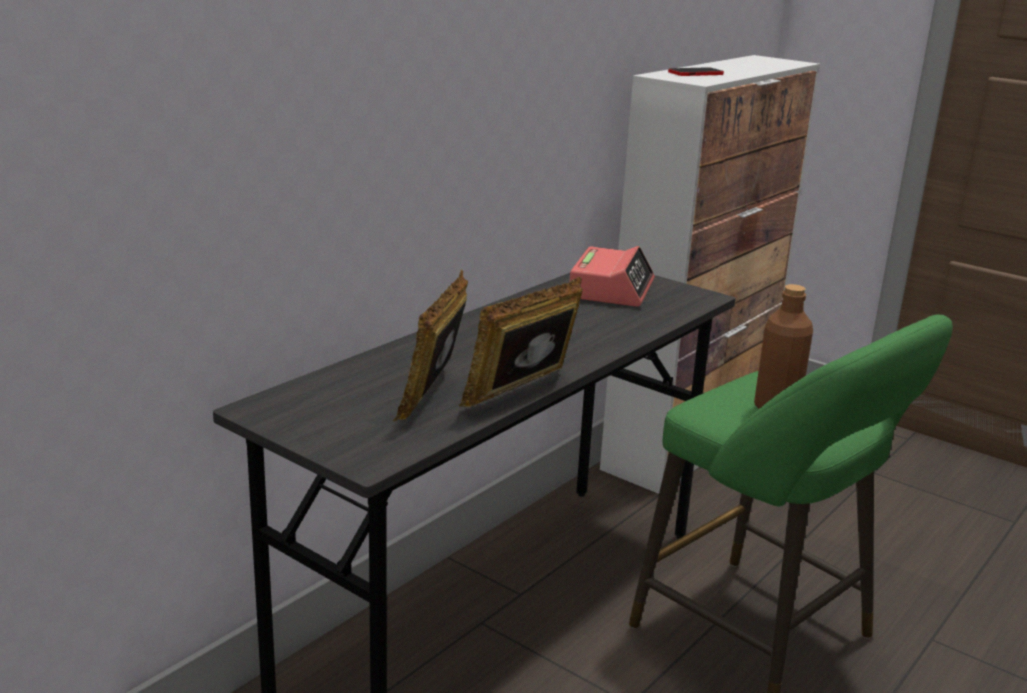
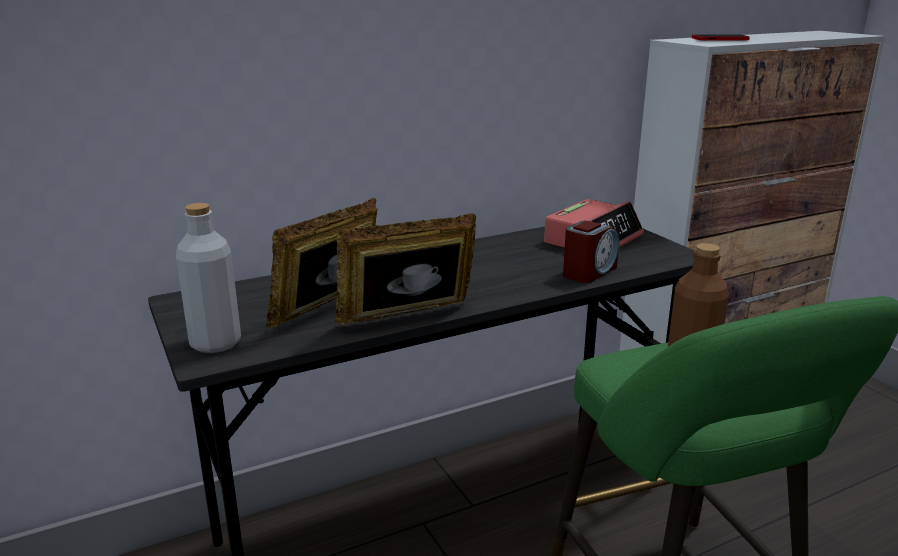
camera: 25 degrees right, 0 degrees up
(357, 445) = (215, 343): none -> grey bottle
(639, 323) = (589, 272): none -> alarm clock

